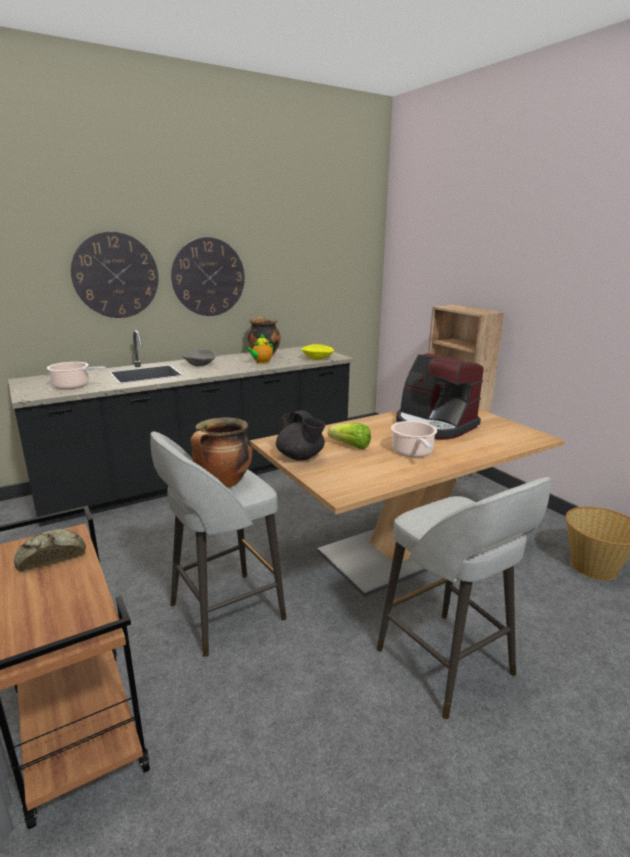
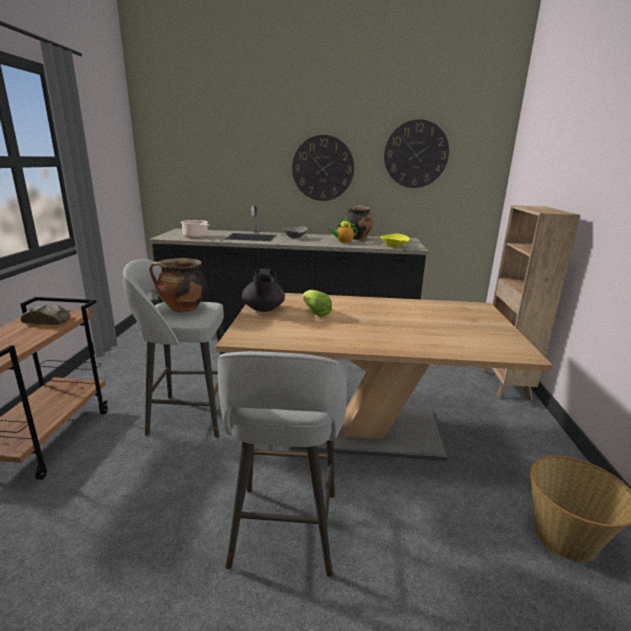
camera: 35 degrees right, 0 degrees up
(116, 275) = (251, 162): wall clock -> wall clock (416, 154)
(413, 452) = (357, 330): cooking pot -> none
(434, 425) = (423, 317): coffee machine -> none

